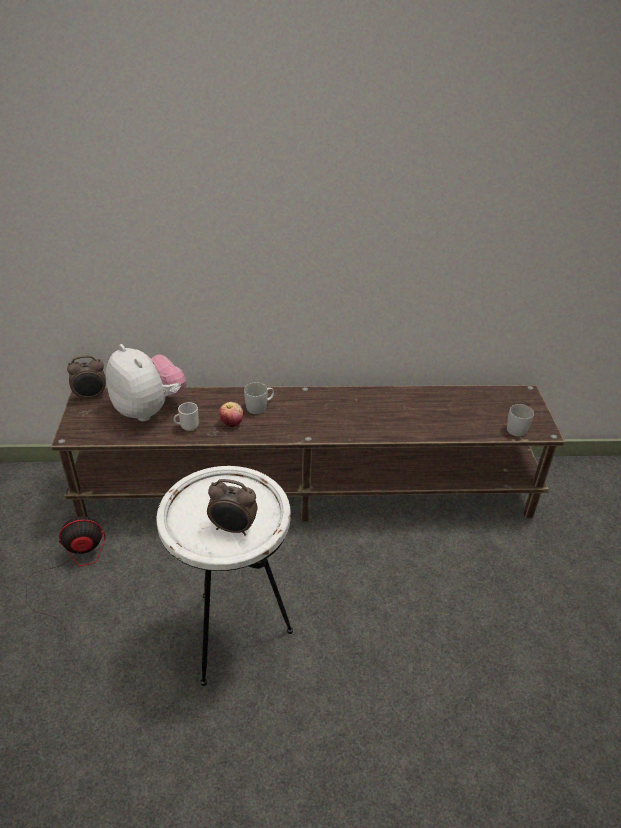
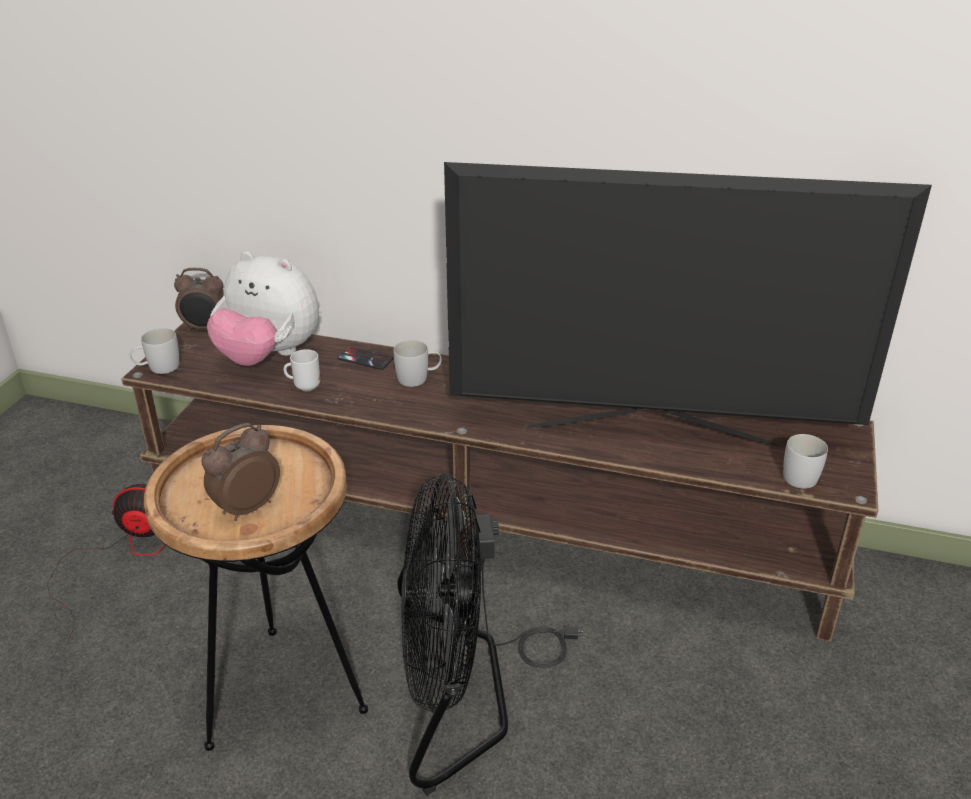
camera: 20 degrees right, 5 degrees down
(74, 433) = (158, 368): none -> white mug
(149, 409) = (269, 356): plush toy -> plush toy turned 135 degrees clockwise
(217, 399) = (365, 359): none -> phone
(232, 423) = (367, 392): apple -> none
(233, 529) = (246, 508): alarm clock -> alarm clock turned 105 degrees clockwise
(233, 635) = (282, 694): white side table -> brown side table
(343, 597) = (465, 683): none -> black fan
(421, 418) = (651, 434): none -> television

